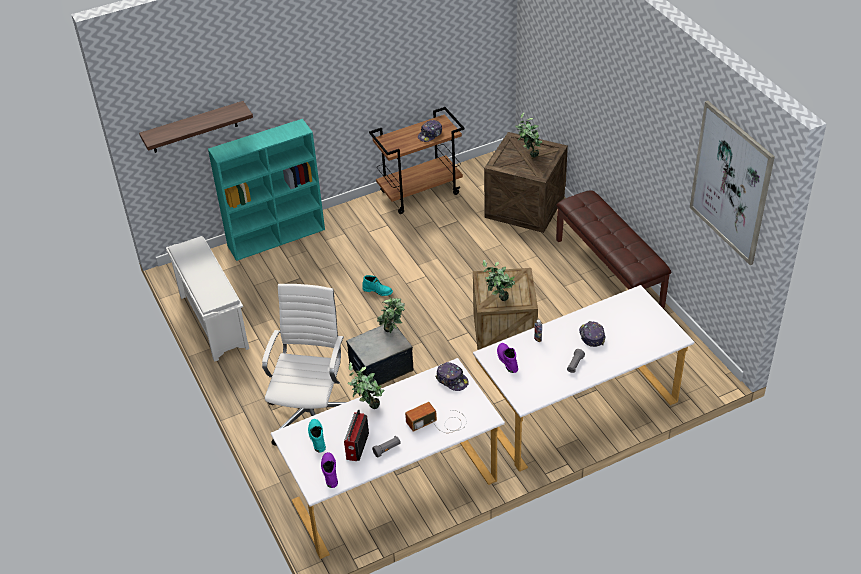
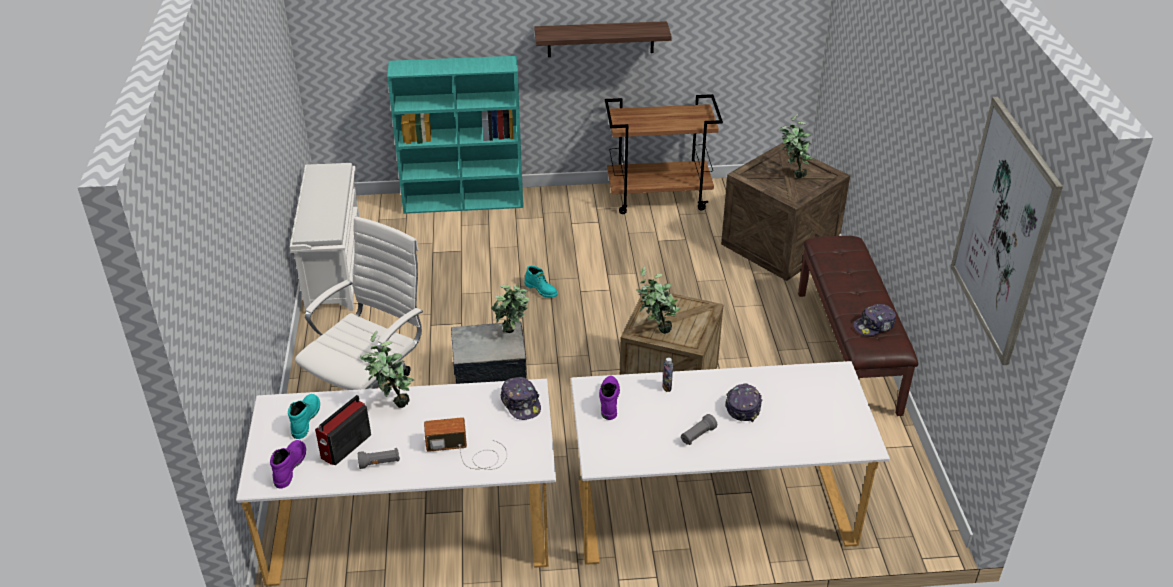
camera: 20 degrees right, 5 degrees down
(194, 127) = (375, 29): shelf -> shelf (600, 39)
(430, 134) = (679, 121): cap -> cap (874, 326)

